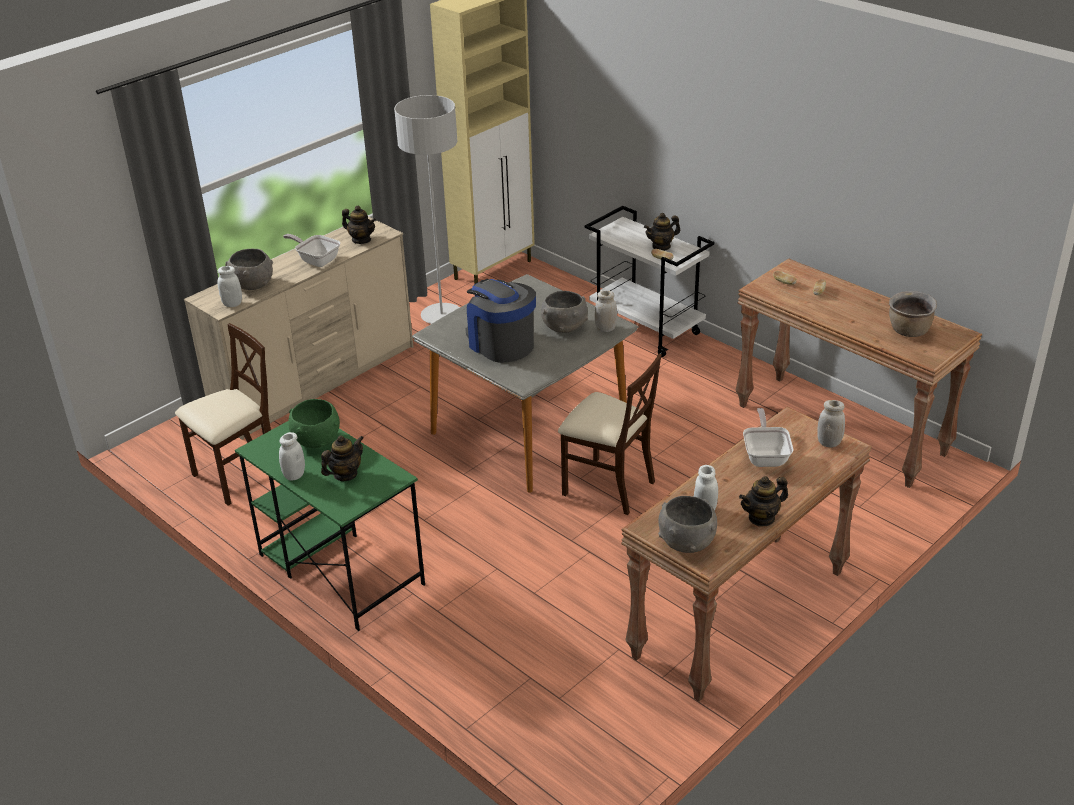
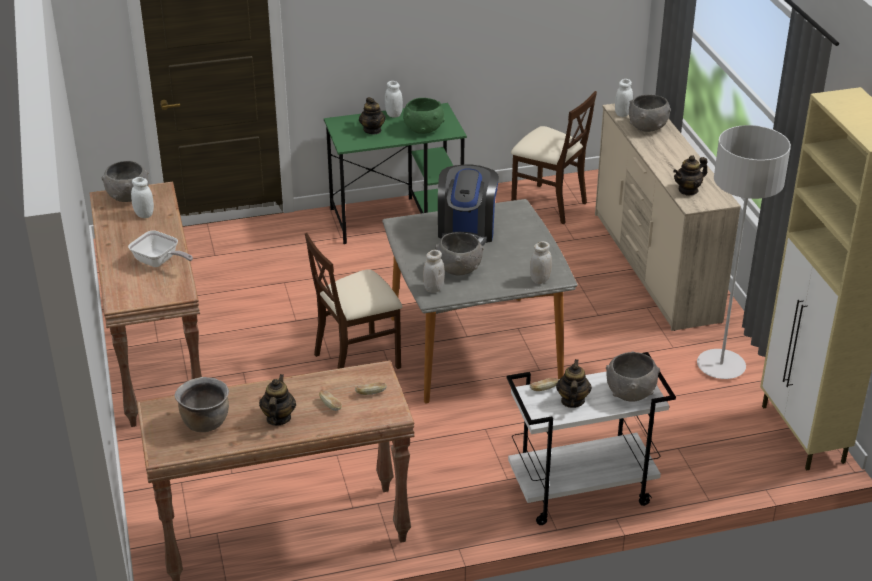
camera: 120 degrees right, 0 degrees up
(238, 475) = (548, 204): beige chair -> beige chair turned 45 degrees counterclockwise
(316, 260) = (667, 161): frying pan -> none
(500, 344) = (466, 231): coffee machine -> coffee machine turned 105 degrees clockwise
(627, 230) = (630, 393): none -> grey bowl
(761, 518) = (107, 232): teapot -> teapot (278, 418)
(829, 443) = (133, 296): white jar -> white jar (540, 280)

